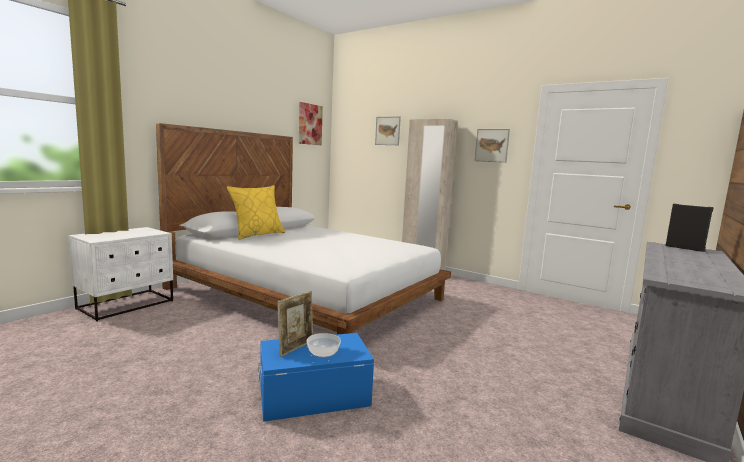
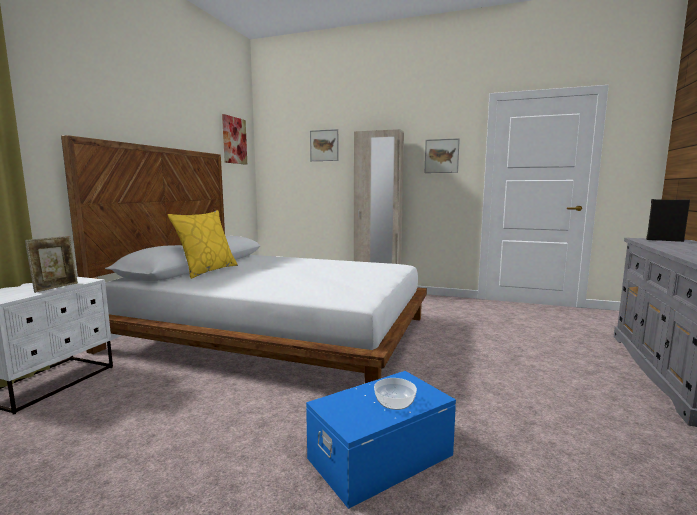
camera: 15 degrees left, 0 degrees up
(296, 348) = (358, 403): picture frame -> picture frame (56, 287)

